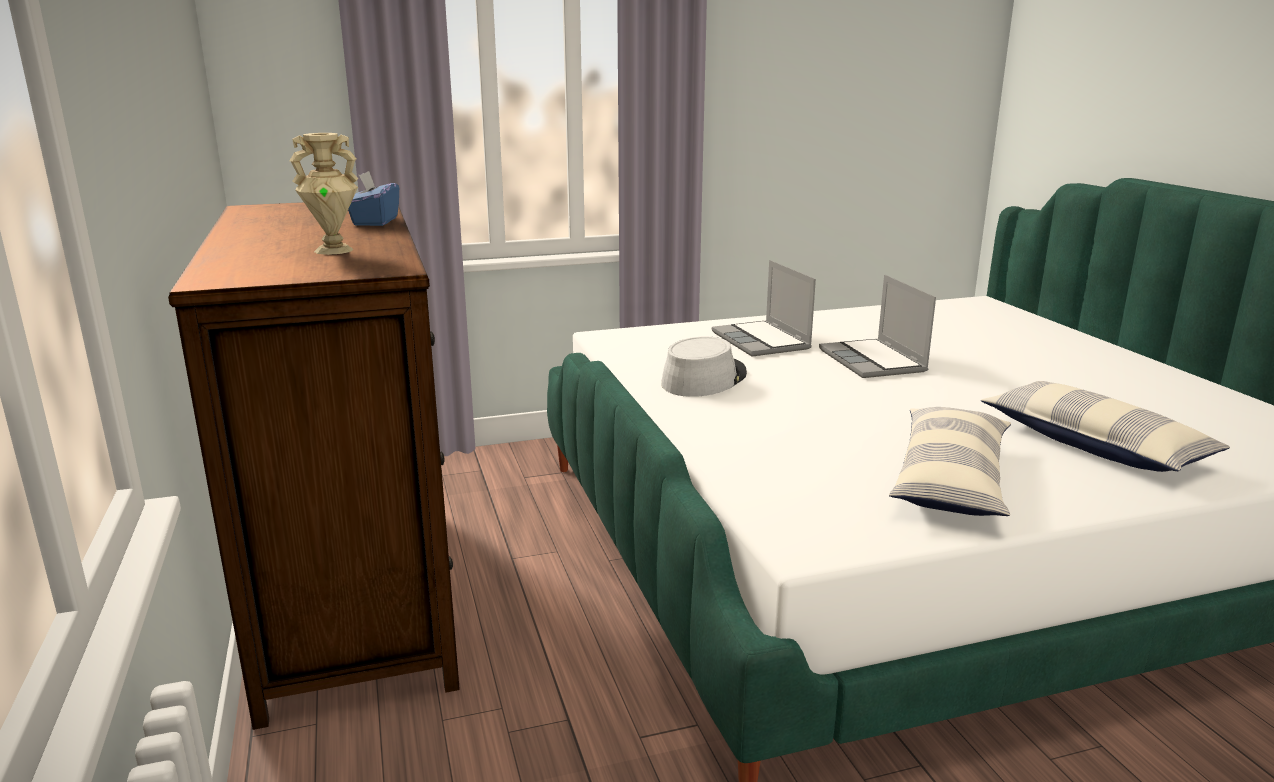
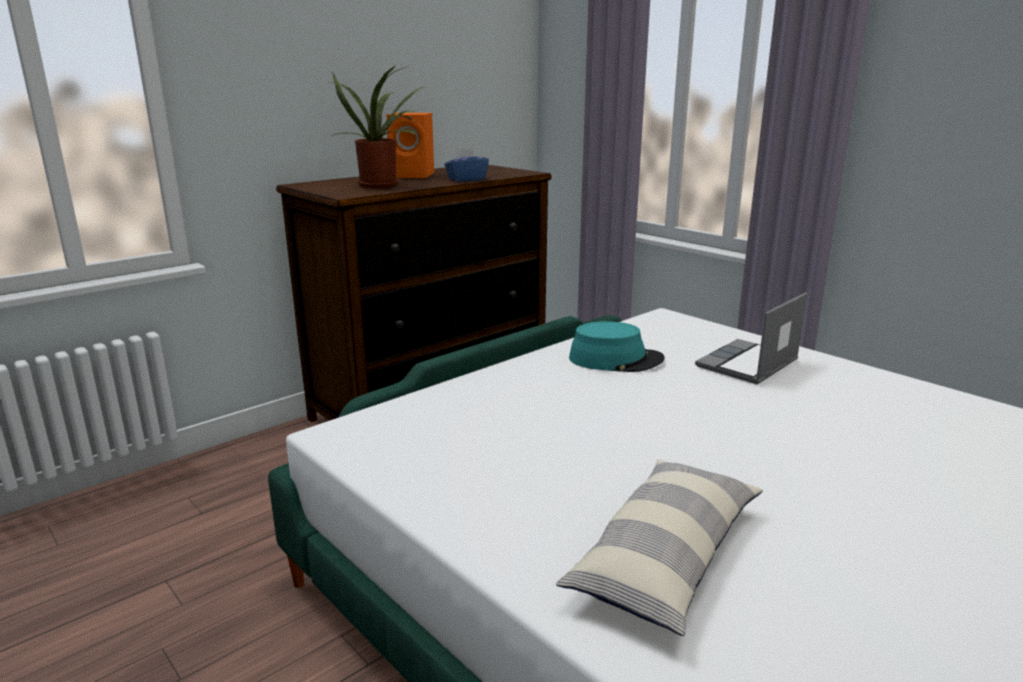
camera: 65 degrees right, 0 degrees up
(272, 233) = (414, 175): none -> orange speaker
(334, 250) = (381, 185): beige vase -> potted plant
(703, 379) = (615, 359): grey hat -> turquoise hat
(874, 361) = (770, 416): laptop -> none
(951, 480) = (492, 479): pillow -> none

